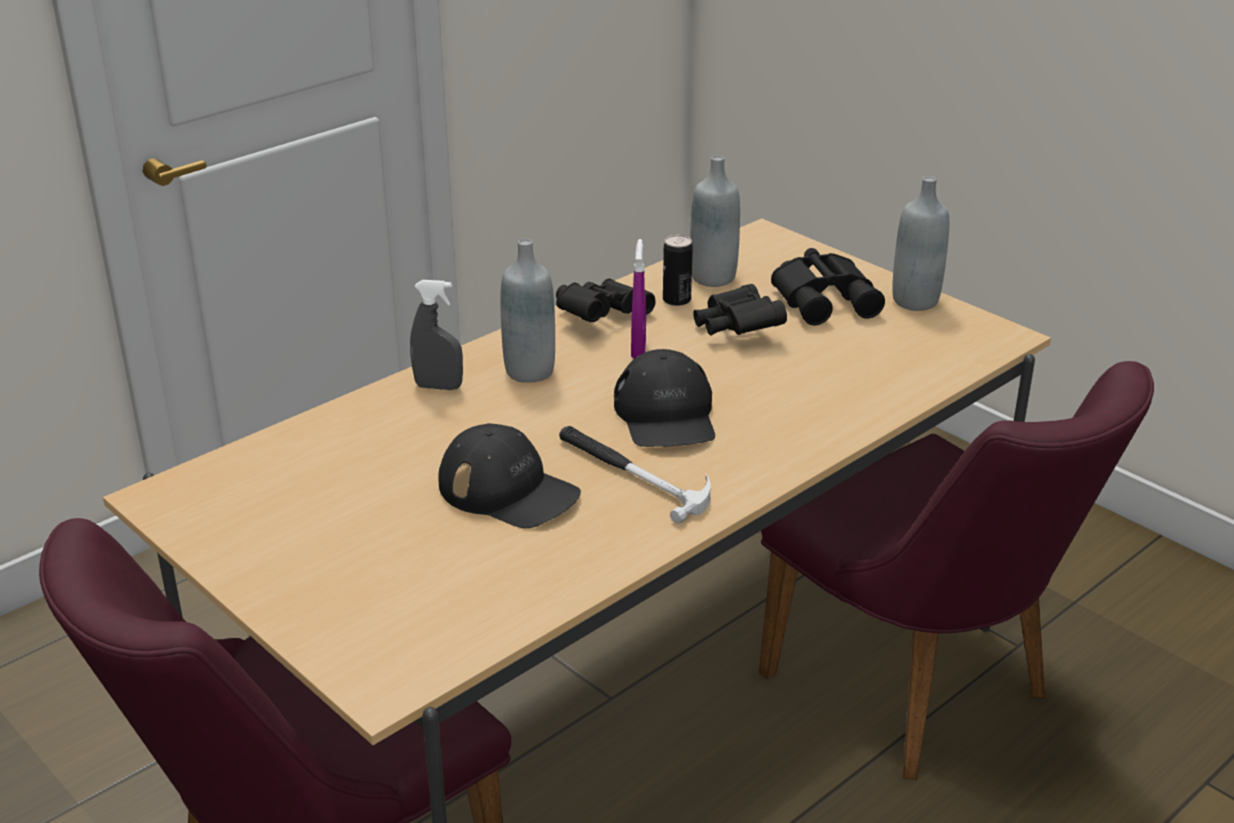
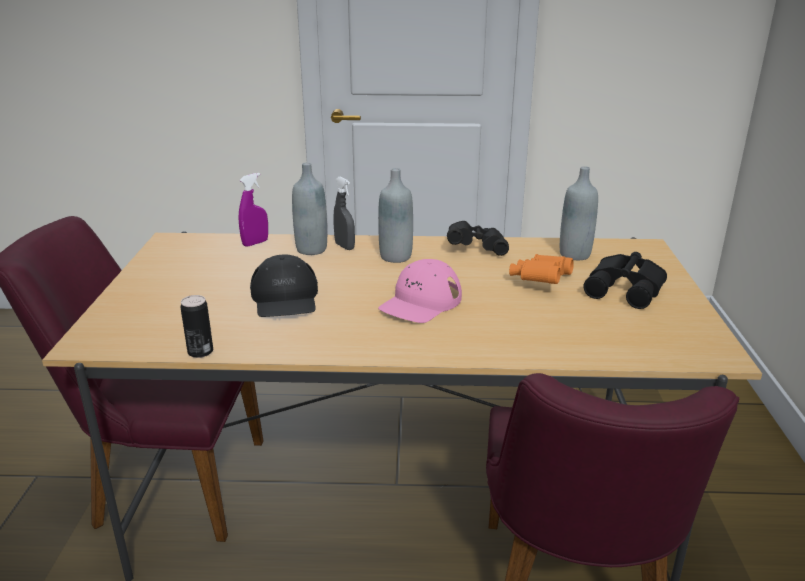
camera: 45 degrees right, 5 degrees down
(632, 474) = (351, 318): hammer -> none
(638, 350) = (466, 269): purple spray bottle -> purple spray bottle (255, 243)
(666, 415) = (421, 302): black cap -> pink cap
(676, 300) = (532, 256): can -> can (200, 352)
(736, 329) = (540, 281): black binoculars -> orange binoculars
(915, 301) = (688, 312): grey bottle -> grey bottle (311, 249)

